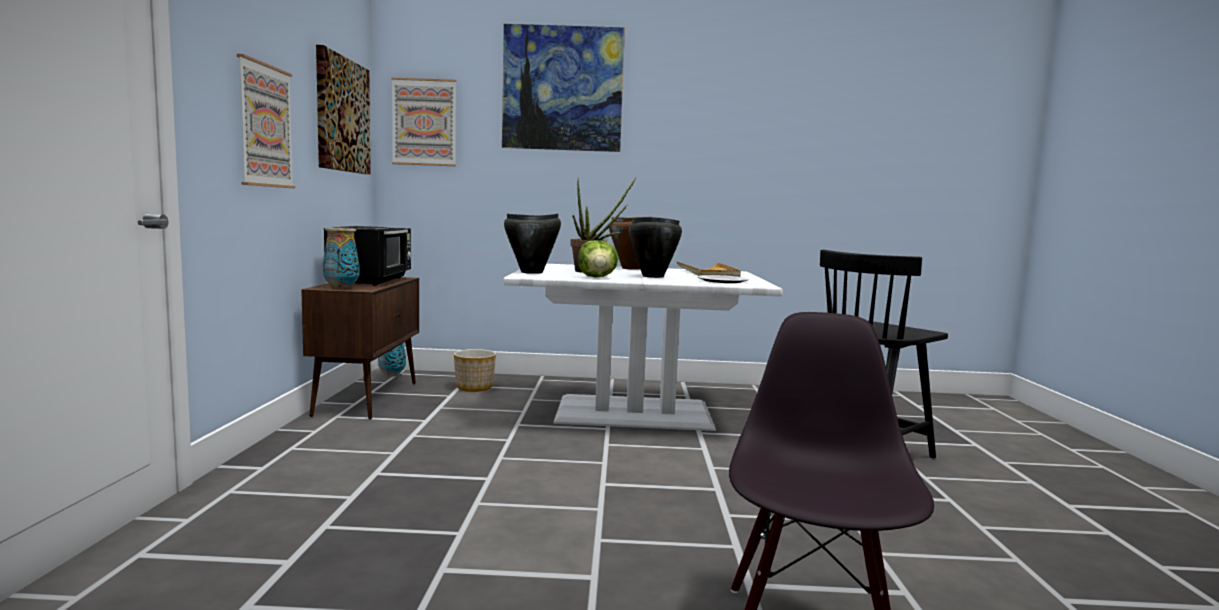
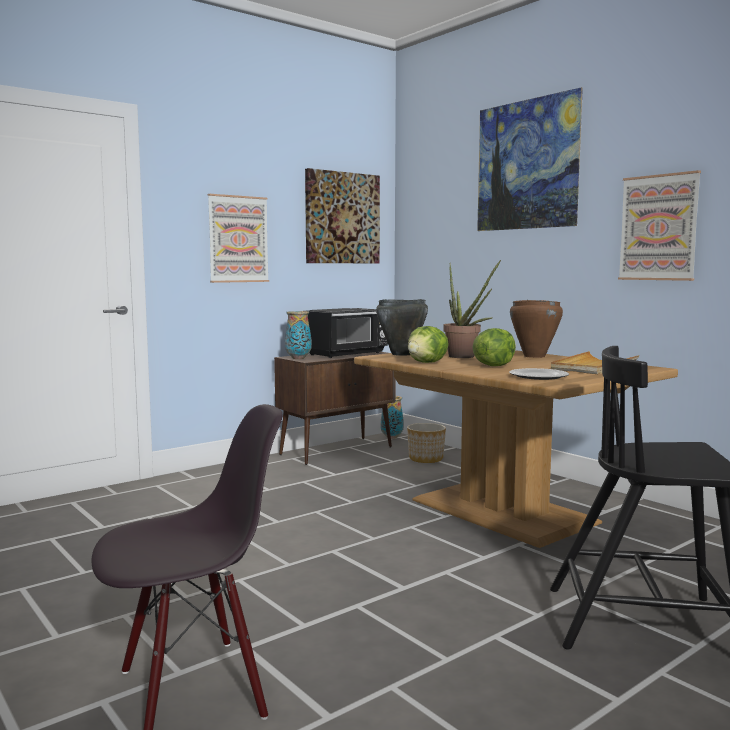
camera: 50 degrees right, 0 degrees up
(424, 122) = (425, 213): picture -> picture (658, 228)
(634, 414) = (501, 512): white dining table -> brown dining table
(652, 276) = (494, 365): black cooking pot -> lettuce

